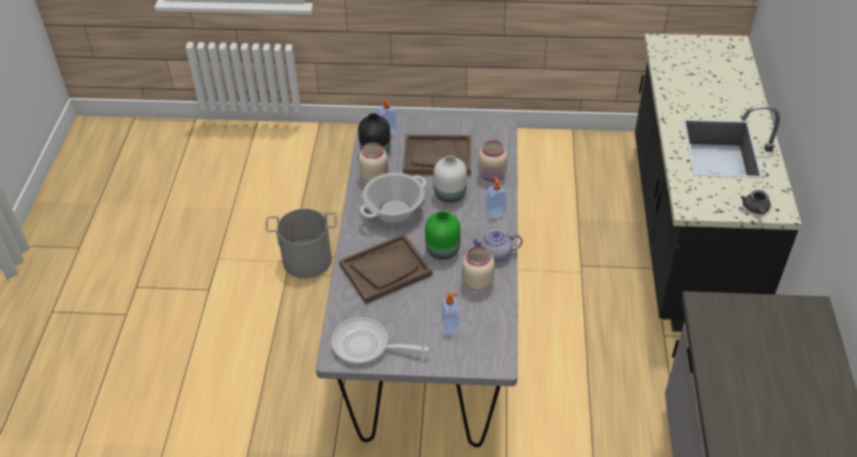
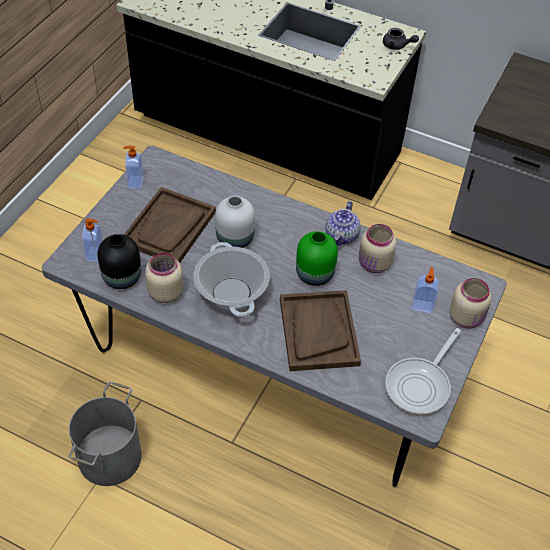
camera: 70 degrees left, 5 degrees up
(492, 176) = (228, 196): beige jar -> beige jar (466, 317)
(495, 212) = (282, 214): soap dispenser -> soap dispenser (135, 182)

